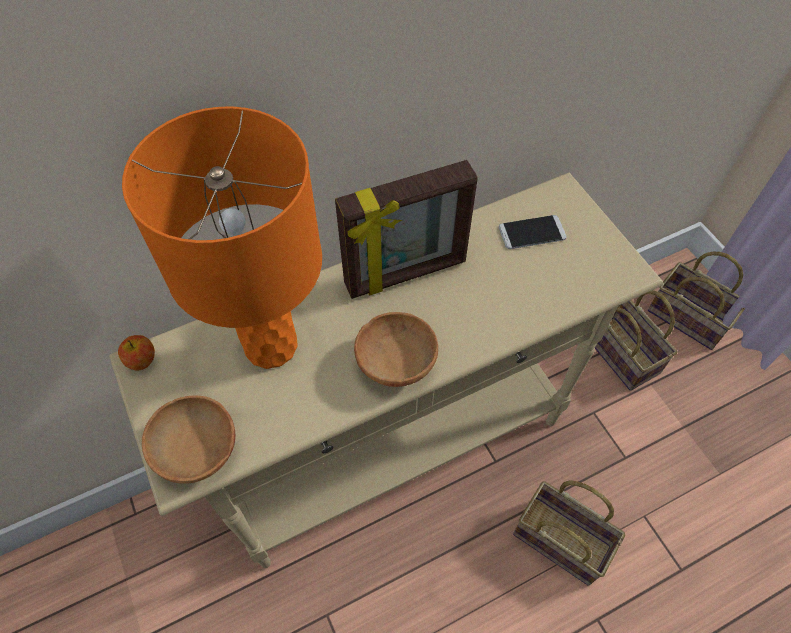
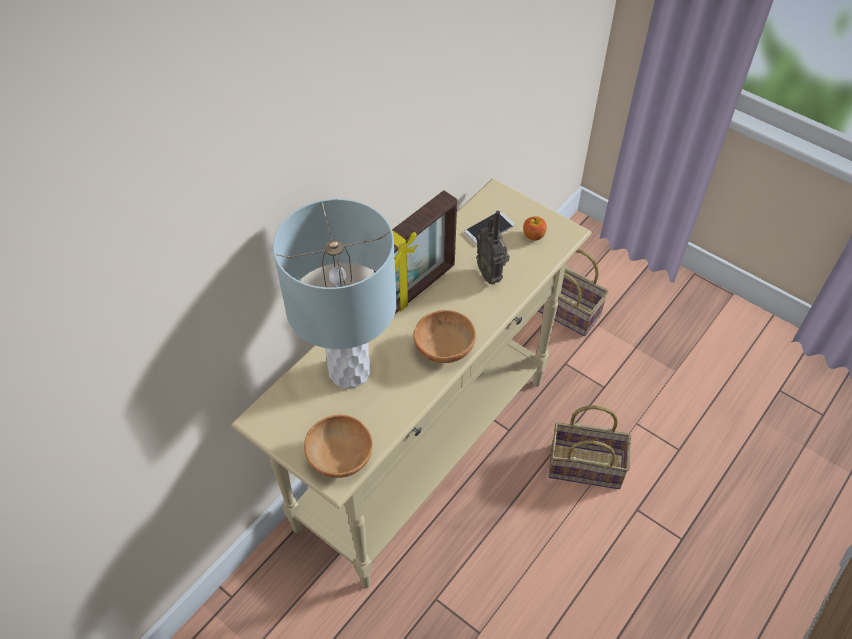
camera: 25 degrees left, 5 degrees down
(142, 360) = (260, 417): apple -> apple (533, 235)
(272, 345) = (350, 371): orange table lamp -> grey table lamp
(504, 290) = (491, 274): none -> radio
(690, 318) = (603, 264): basket -> none

